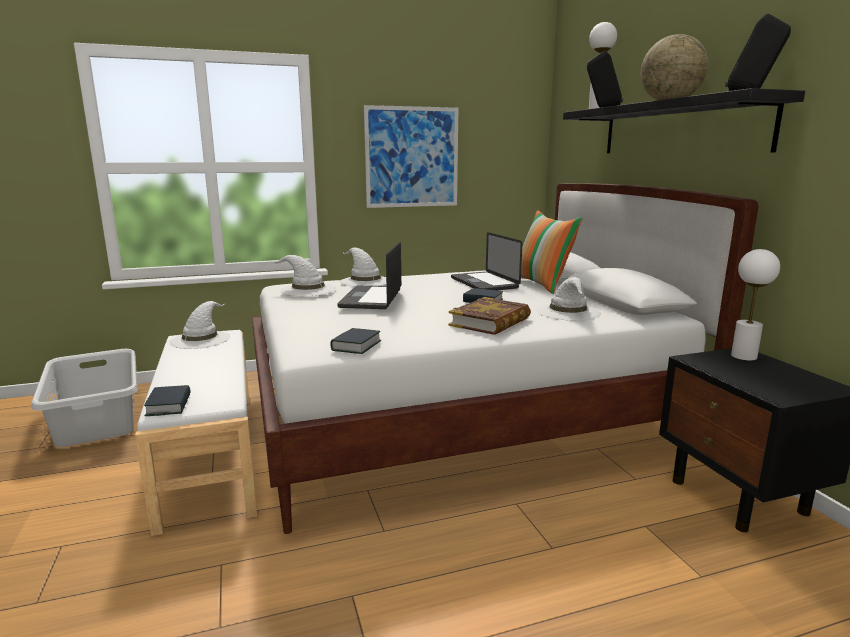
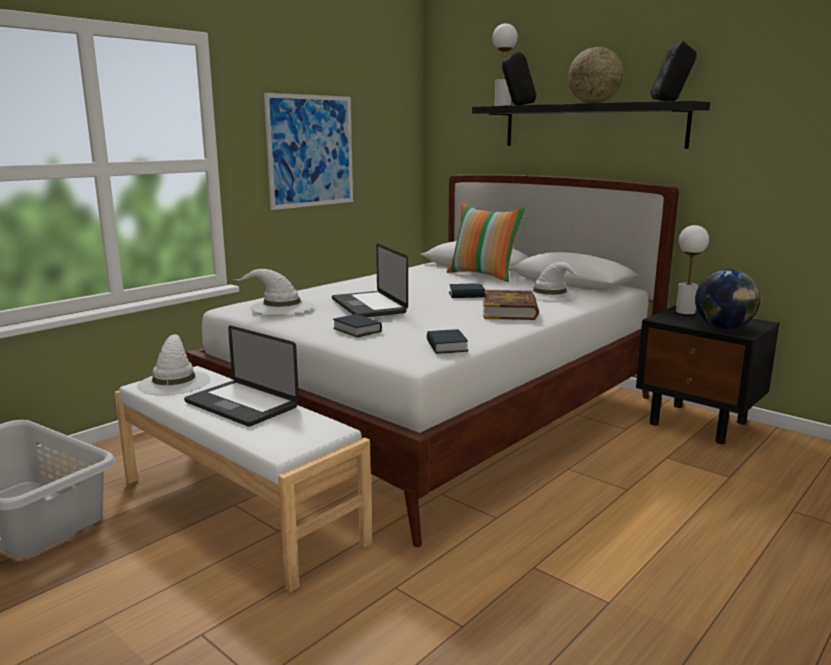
camera: 30 degrees left, 0 degrees up
(169, 405) = (281, 444): book -> book (357, 330)
(365, 281) = (320, 291): white hat -> none
(484, 283) = (432, 279): laptop -> laptop (241, 405)
(763, 384) = (723, 328): none -> globe

